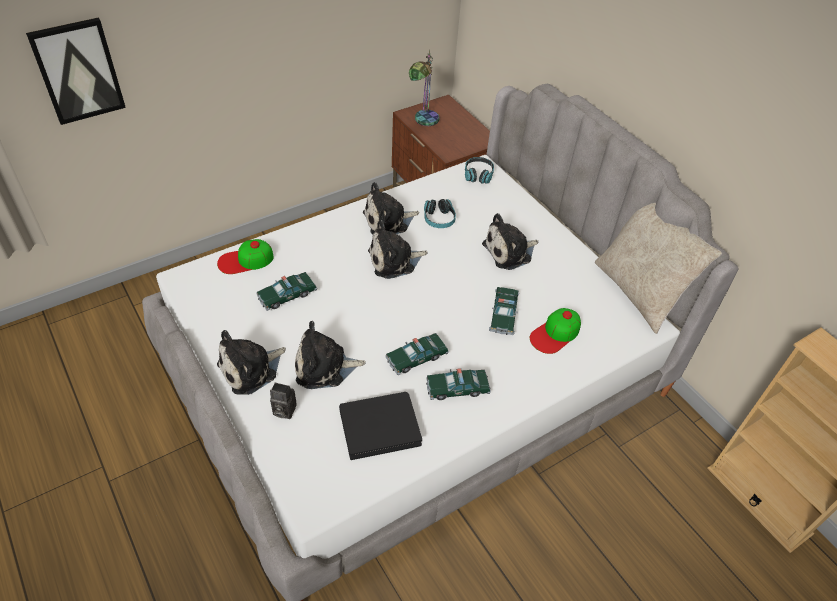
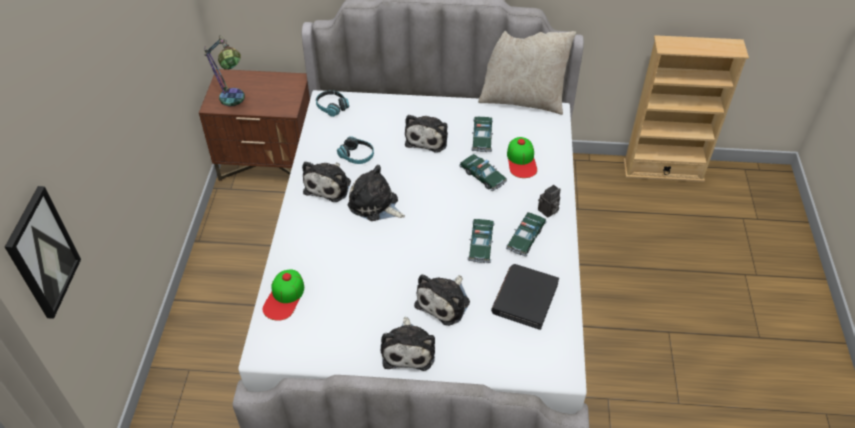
camera: 50 degrees left, 0 degrees up
(283, 411) = (466, 348): camera -> camera (548, 211)
(287, 295) = (351, 289): toy car -> toy car (482, 138)
(394, 260) = (375, 205): plush toy -> plush toy turned 105 degrees clockwise

